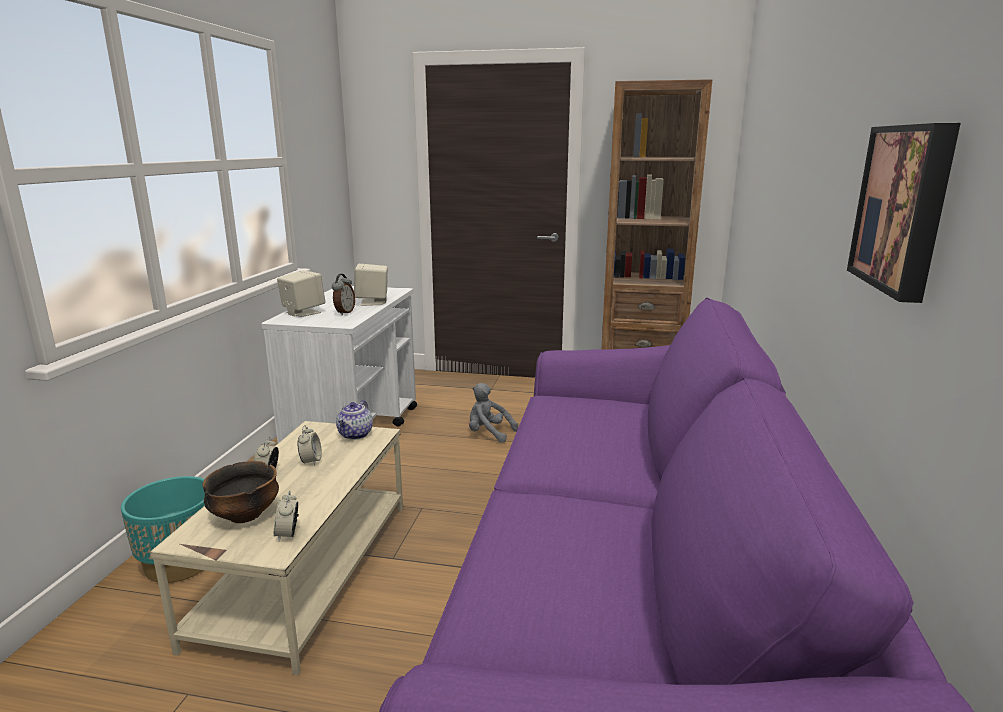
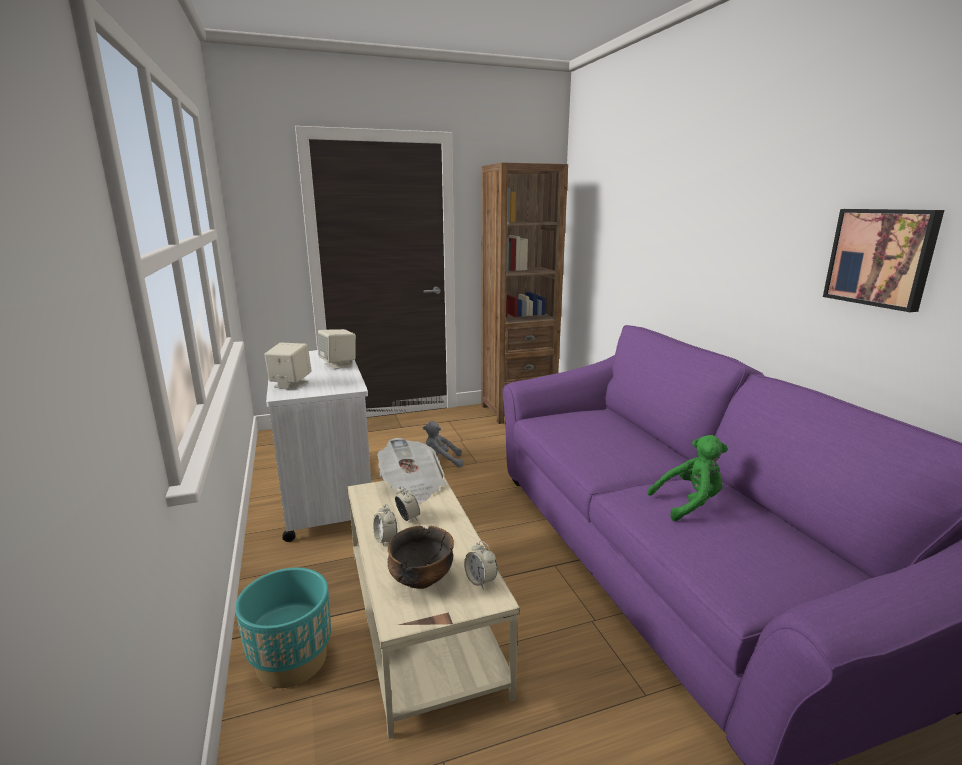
camera: 30 degrees left, 0 degrees up
(344, 313) = (331, 378): alarm clock -> none
(355, 435) = (412, 486): teapot -> newspaper
(576, 531) = (689, 504): none -> green plush toy

